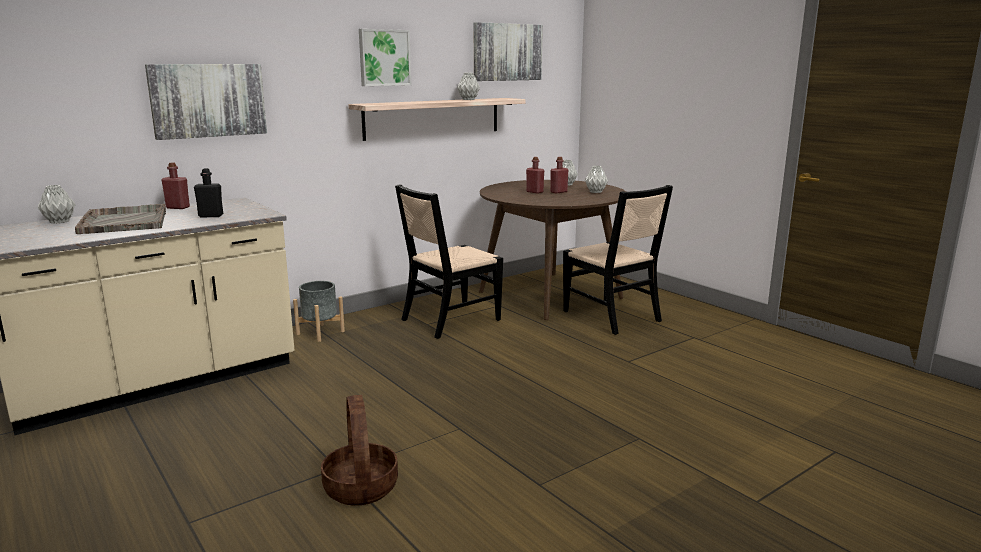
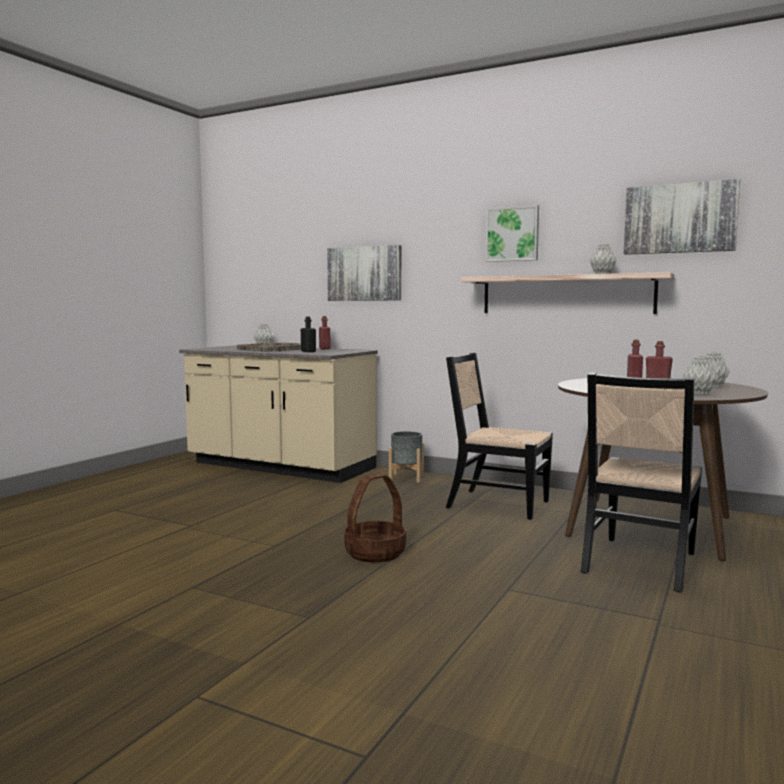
camera: 65 degrees right, 10 degrees down
(360, 487) = (167, 535): basket -> basket (375, 553)

